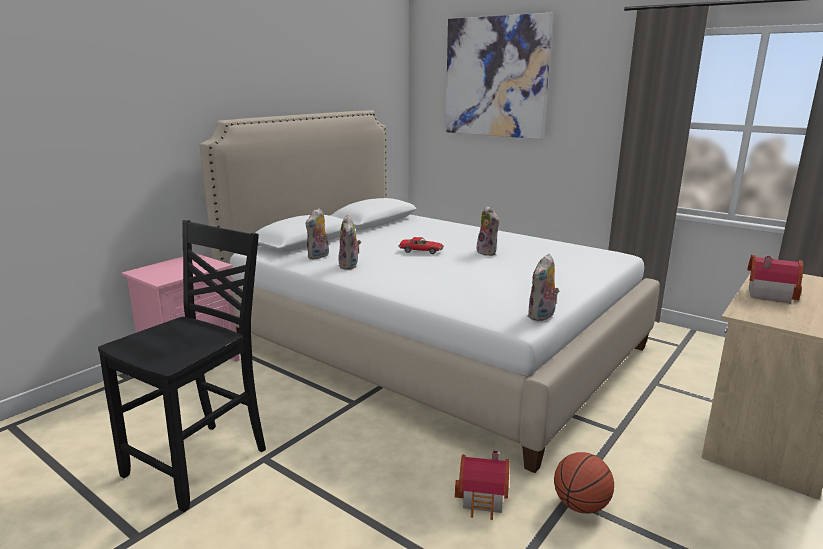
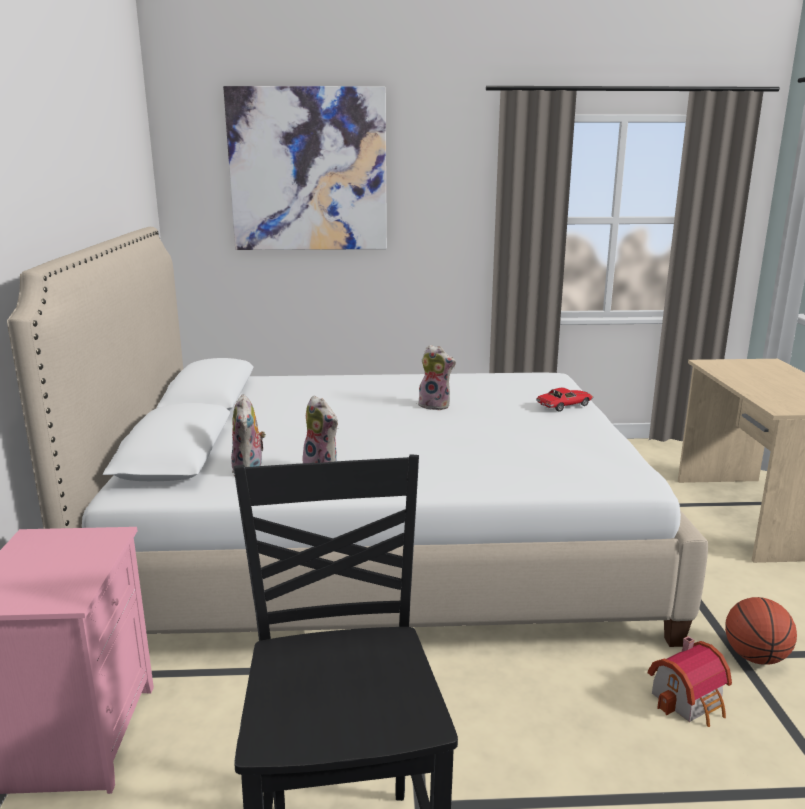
camera: 40 degrees left, 0 degrees up
(421, 251) = (365, 424): toy car -> toy car (565, 405)
(542, 316) = (637, 465): plush toy -> none
(767, 293) = (751, 384): toy house -> none

